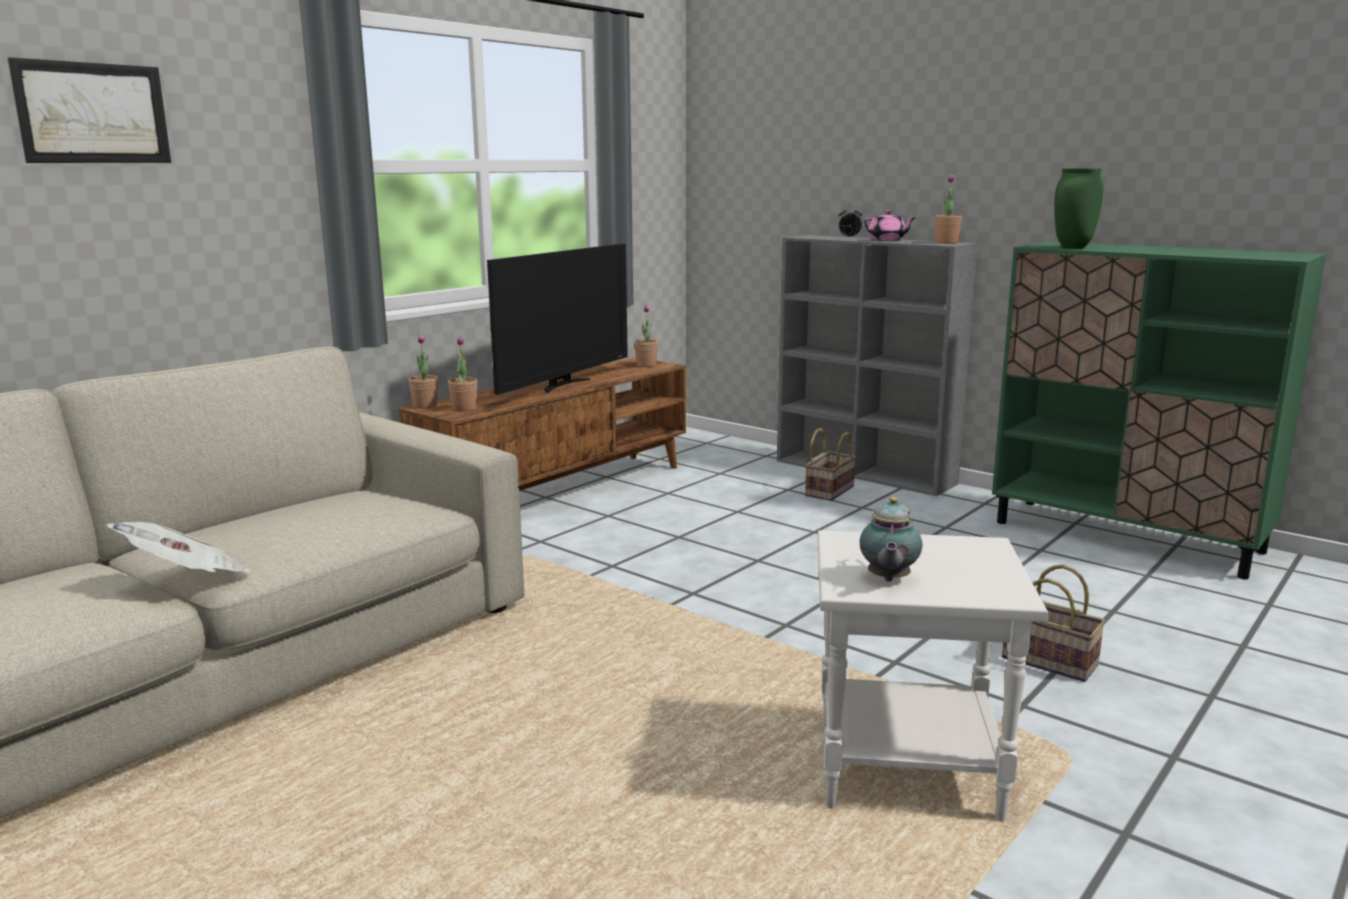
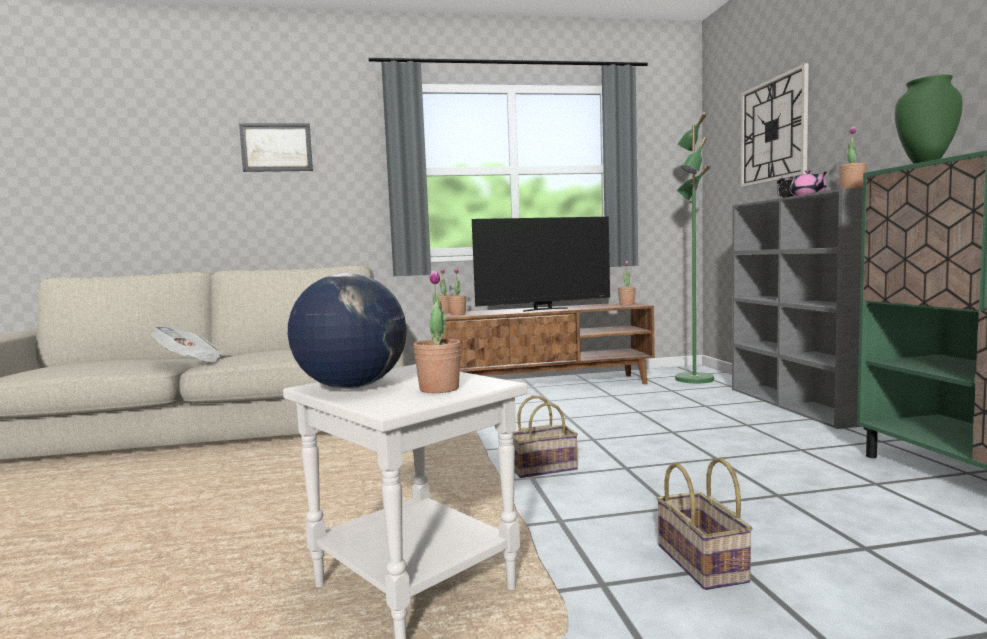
camera: 40 degrees right, 10 degrees down
(714, 452) = (693, 379): none -> green floor lamp
(818, 144) = (773, 130): none -> wall clock
(829, 490) = (739, 411): basket -> basket (544, 468)
(887, 580) = (352, 387): teapot -> globe
(971, 563) = (439, 389): none -> potted plant

